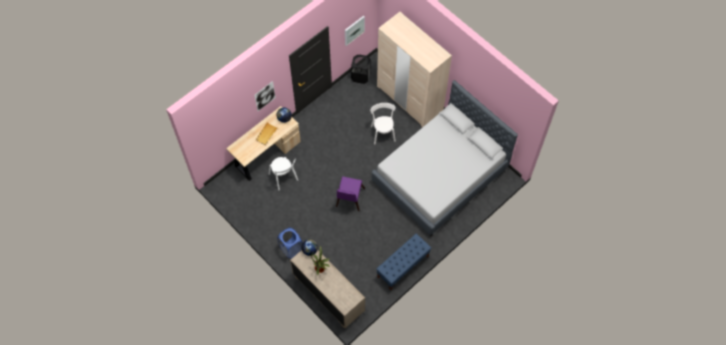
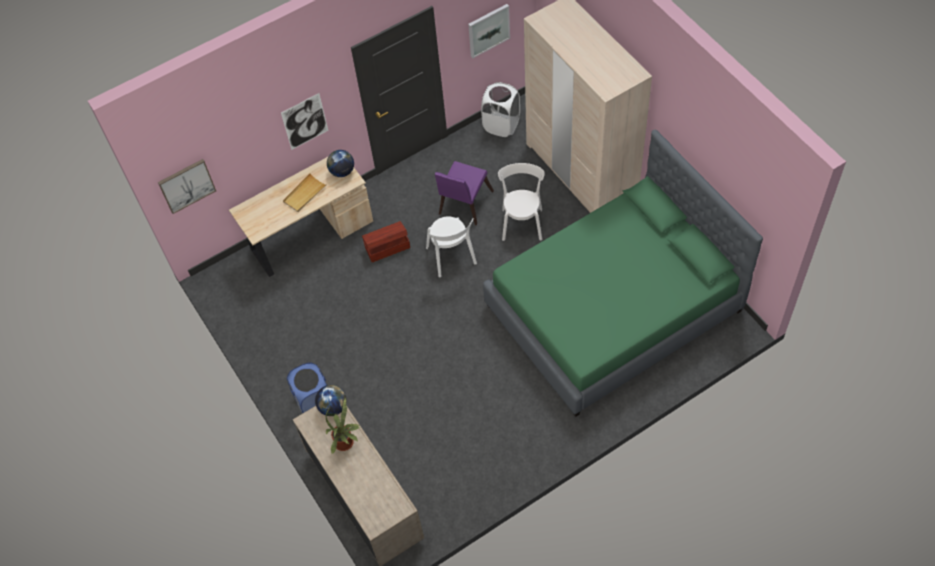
camera: 15 degrees right, 5 degrees down
(208, 140) = (186, 185): none -> picture
(284, 178) = (330, 279): white chair -> white chair (452, 257)
(311, 156) = (387, 247): none -> brown storage box
(349, 199) = (438, 330): purple chair -> purple chair (463, 205)
(361, 76) = (501, 125): black laundry basket -> white laundry basket
(402, 267) = (513, 466): blue bench -> none
(440, 175) = (613, 308): grey bed -> green bed

